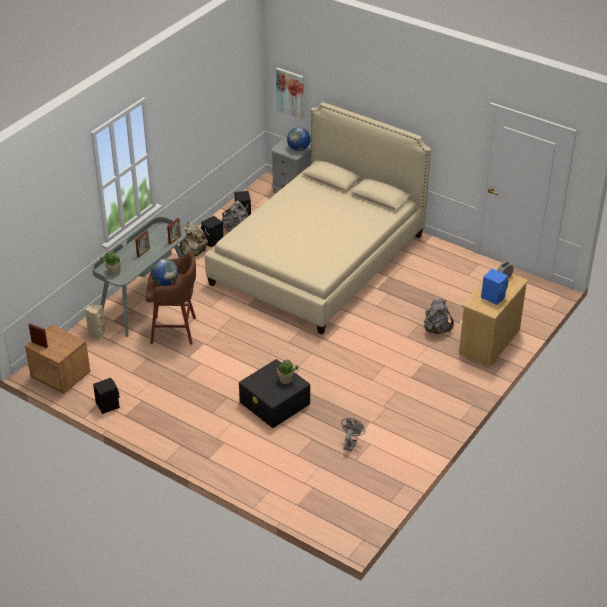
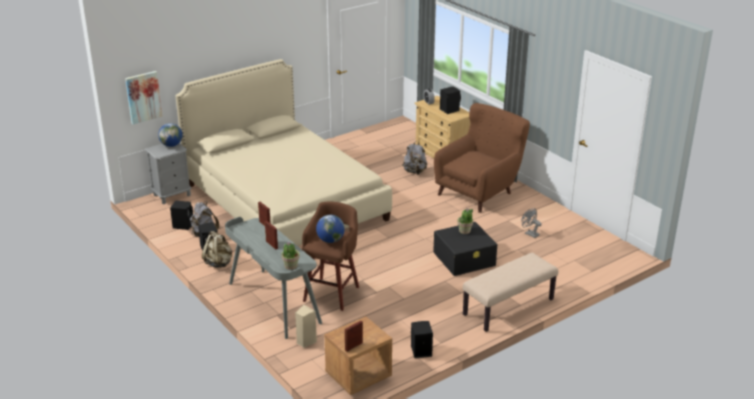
camera: 70 degrees left, 10 degrees down
(199, 450) = (508, 307): none -> beige bench
(420, 387) = (478, 192): none -> brown armchair
(493, 297) = (449, 110): blue speaker -> black speaker

